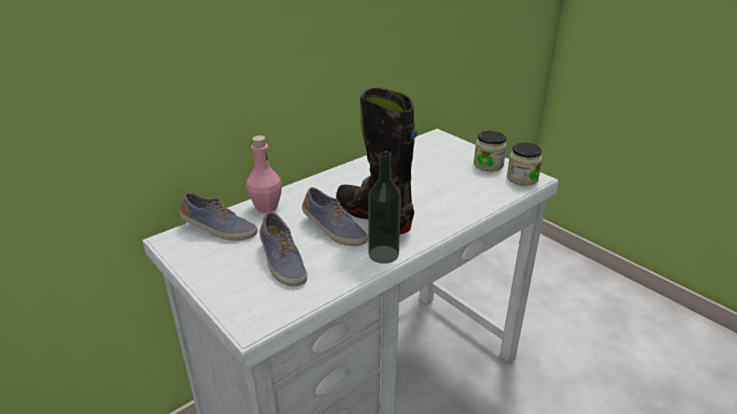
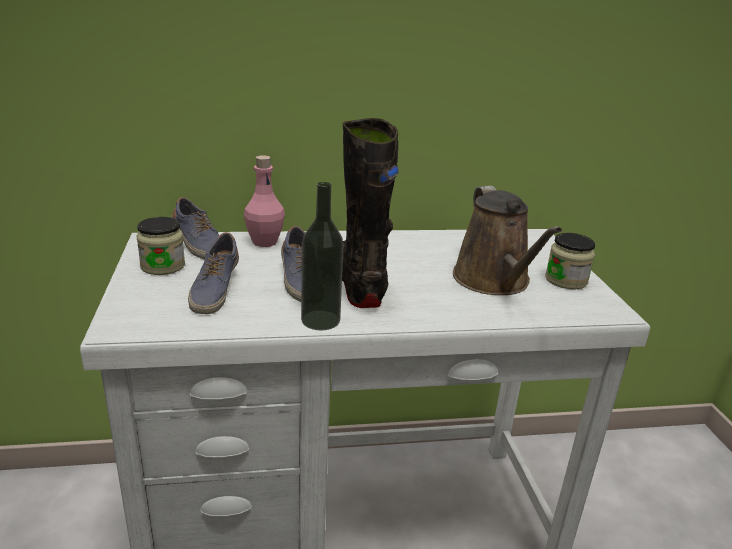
camera: 30 degrees right, 5 degrees down
(451, 181) = (494, 281): none -> brown watering can
(522, 178) = (595, 307): jar -> jar (163, 266)

